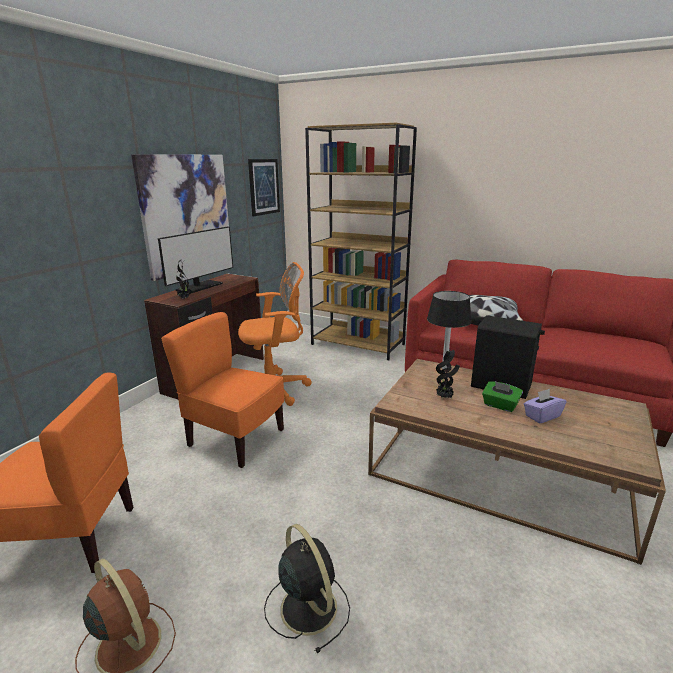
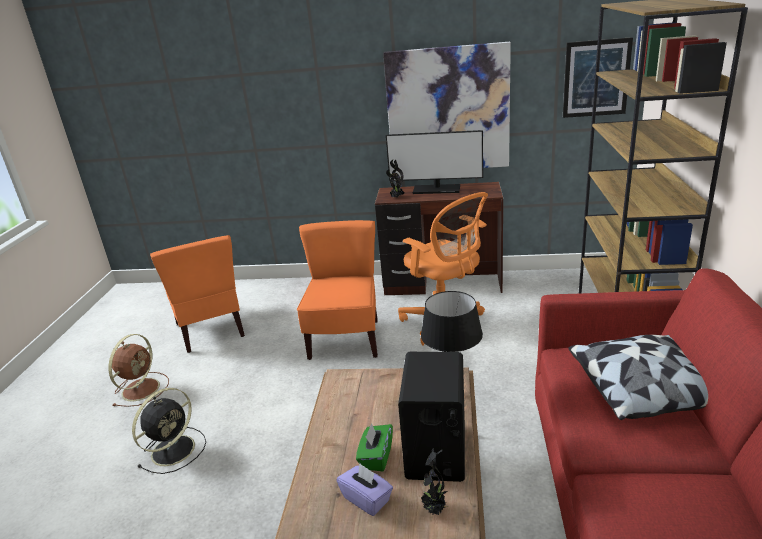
camera: 70 degrees right, 5 degrees up
(444, 397) = (371, 409): potted plant -> potted plant (435, 509)

